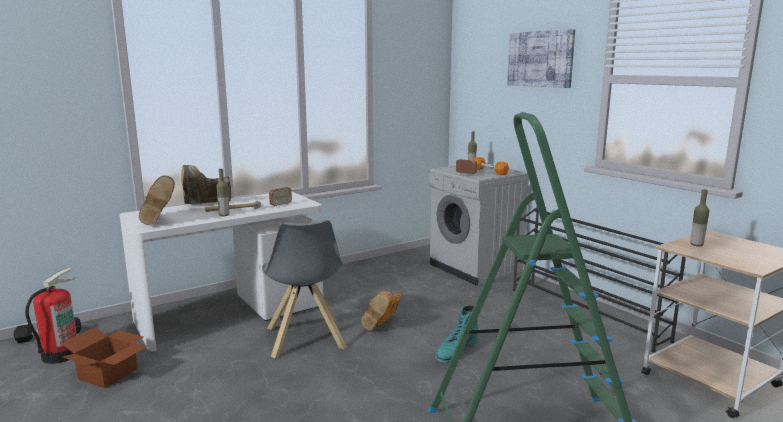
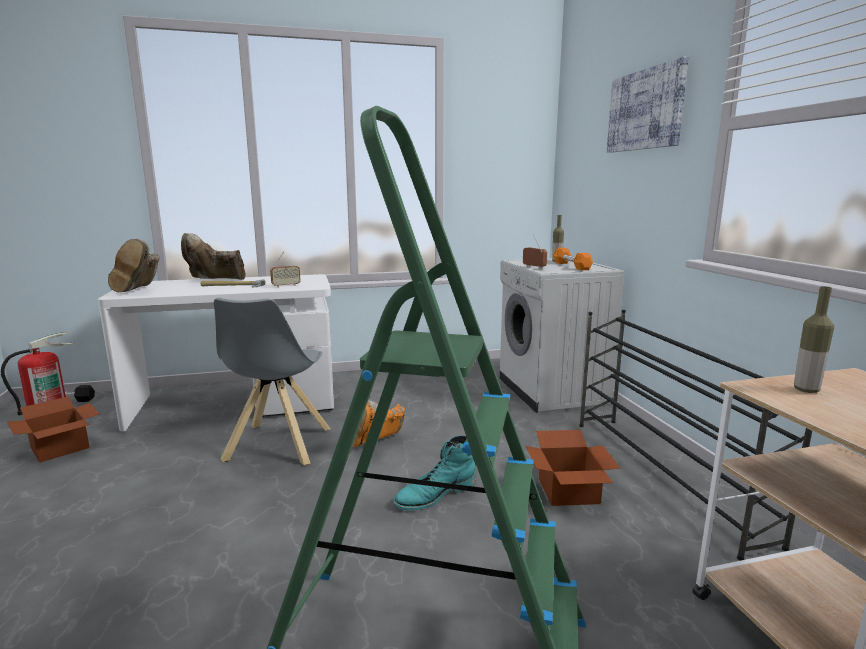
camera: 20 degrees right, 0 degrees up
(224, 215) = (211, 290): bottle -> none
(537, 333) = (568, 492): none -> cardboard box

